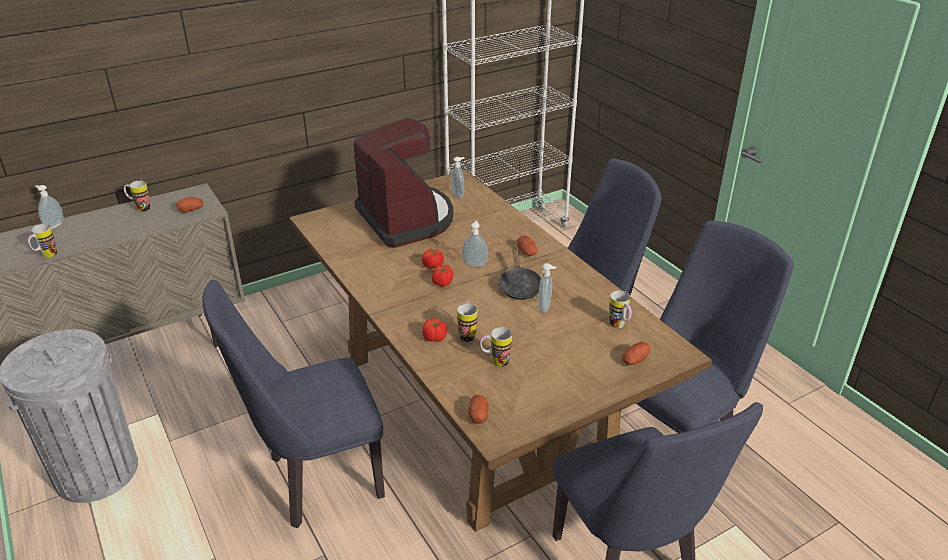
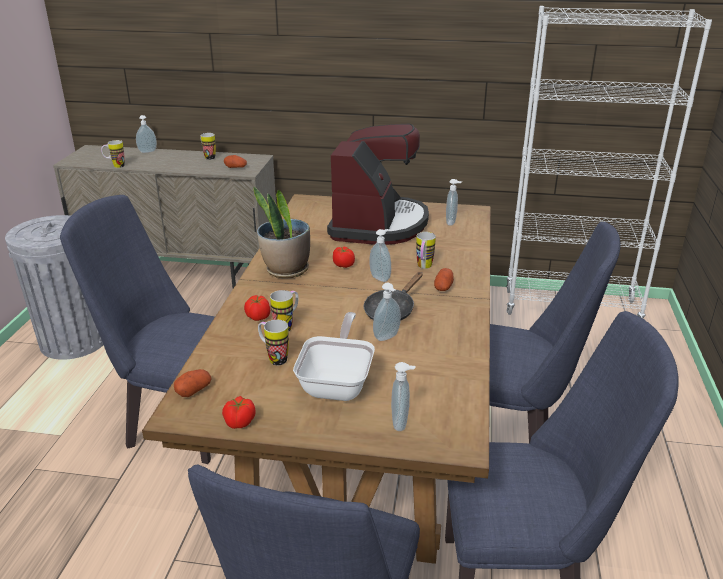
camera: 40 degrees right, 5 degrees down
(395, 290) = (286, 270): none -> potted plant
(442, 283) = (330, 280): tomato -> tomato (239, 423)
(562, 355) = (338, 382): none -> frying pan
(619, 326) = (434, 386): mug -> mug (423, 267)
(635, 360) = (401, 423): potato -> soap dispenser

